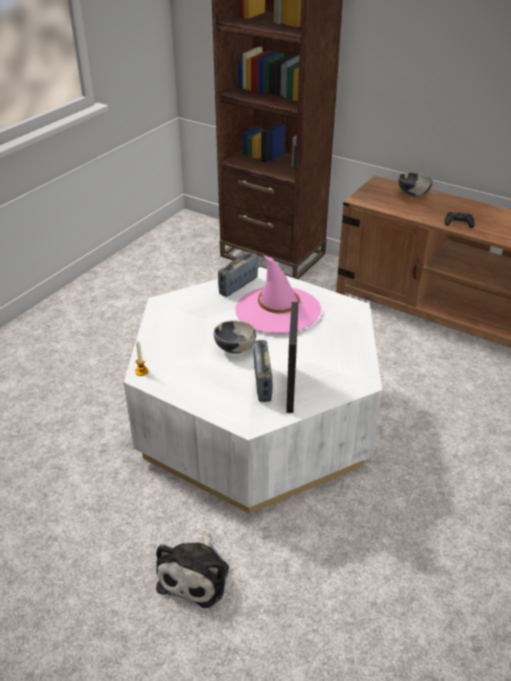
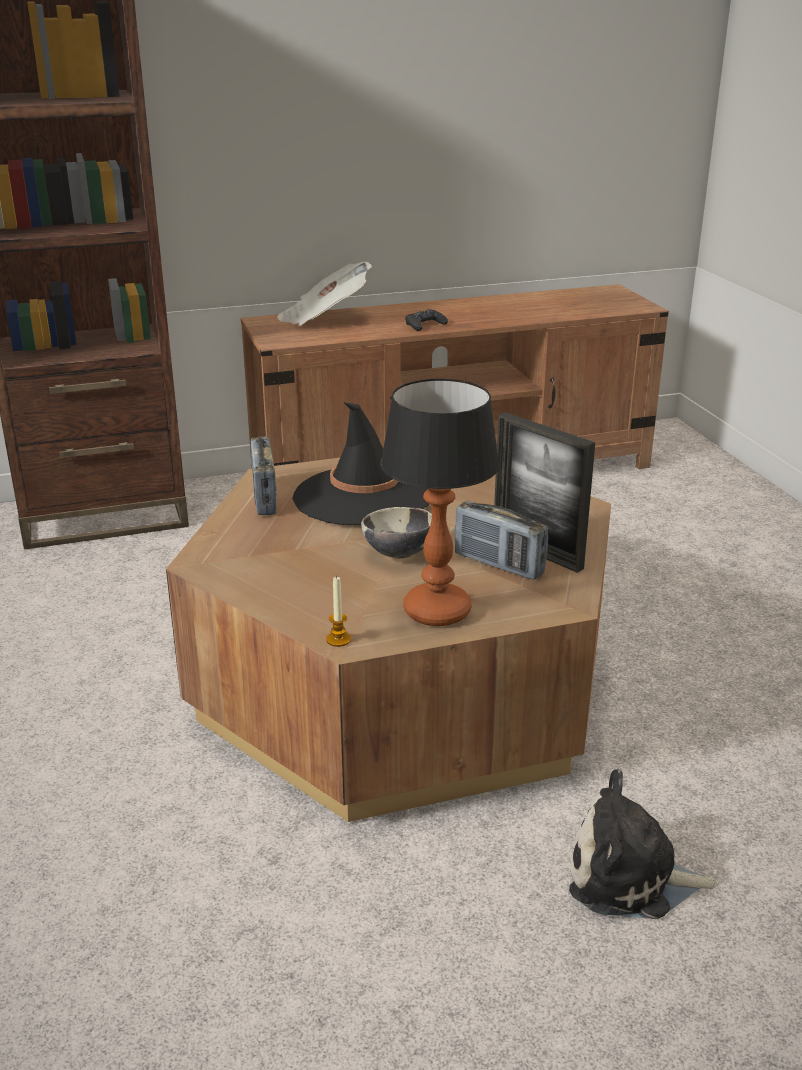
camera: 50 degrees left, 10 degrees down
(195, 386) = (435, 611): none -> table lamp
(196, 575) = (630, 877): plush toy -> plush toy turned 135 degrees clockwise
(255, 418) = (401, 685): white coffee table -> brown coffee table
(278, 310) = (364, 496): pink hat -> black hat
(413, 194) = (324, 319): bowl -> newspaper

